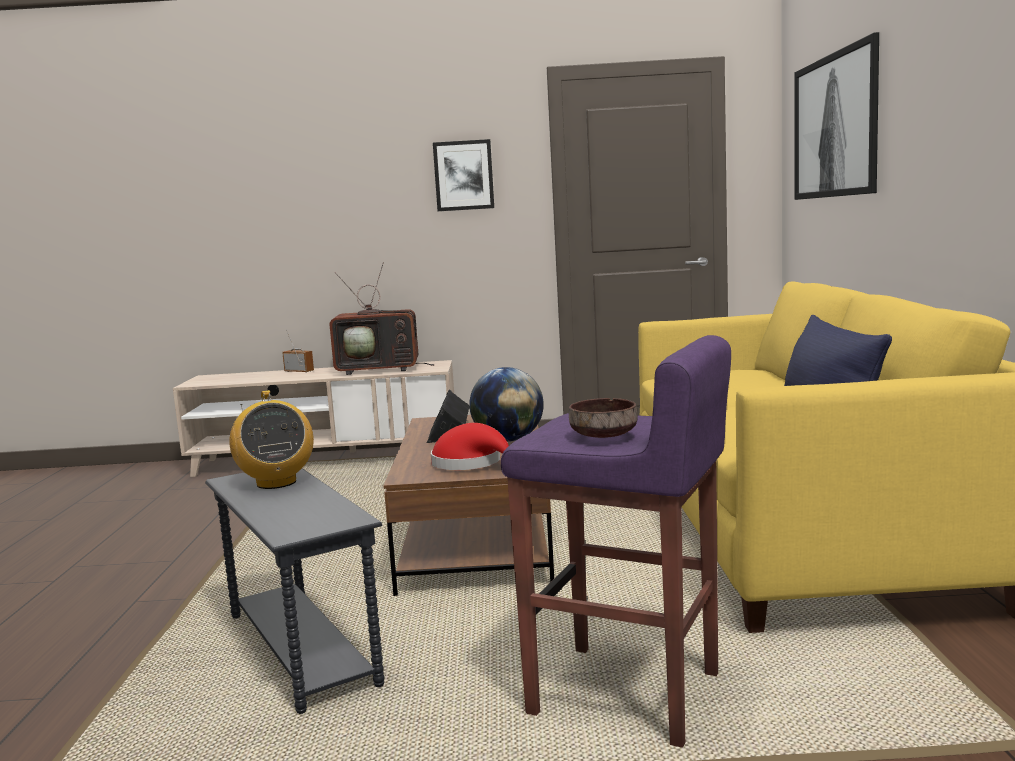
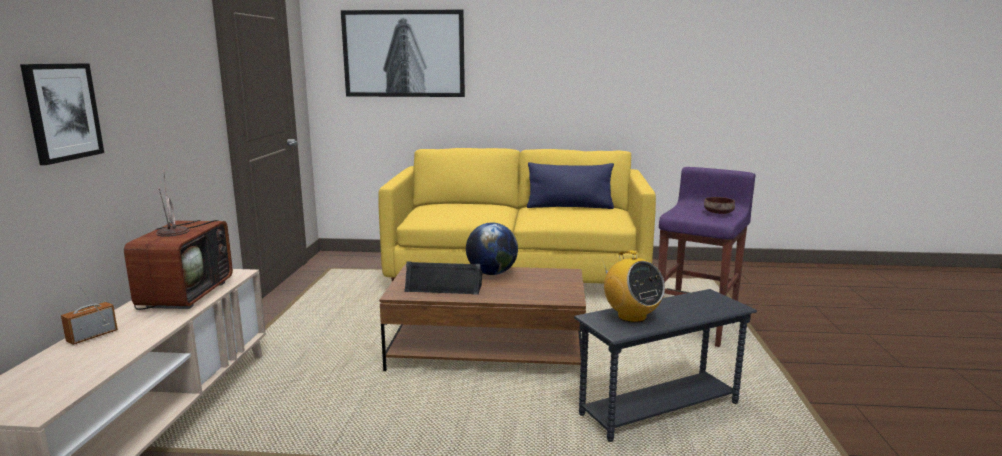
camera: 85 degrees left, 5 degrees up
(276, 483) = (631, 316): radio -> radio turned 75 degrees clockwise
(463, 175) = (173, 68): picture -> picture (62, 112)
(471, 464) = (548, 283): red hat -> none

